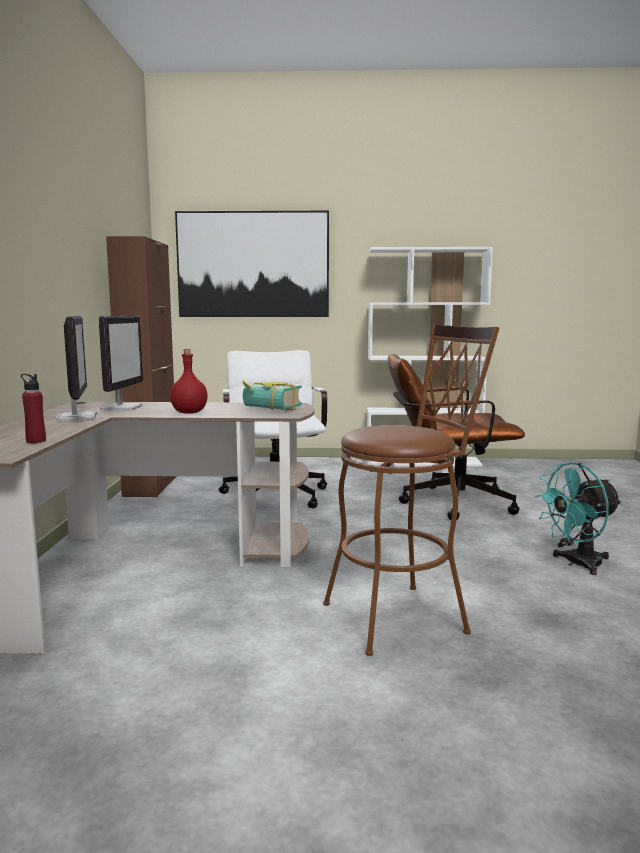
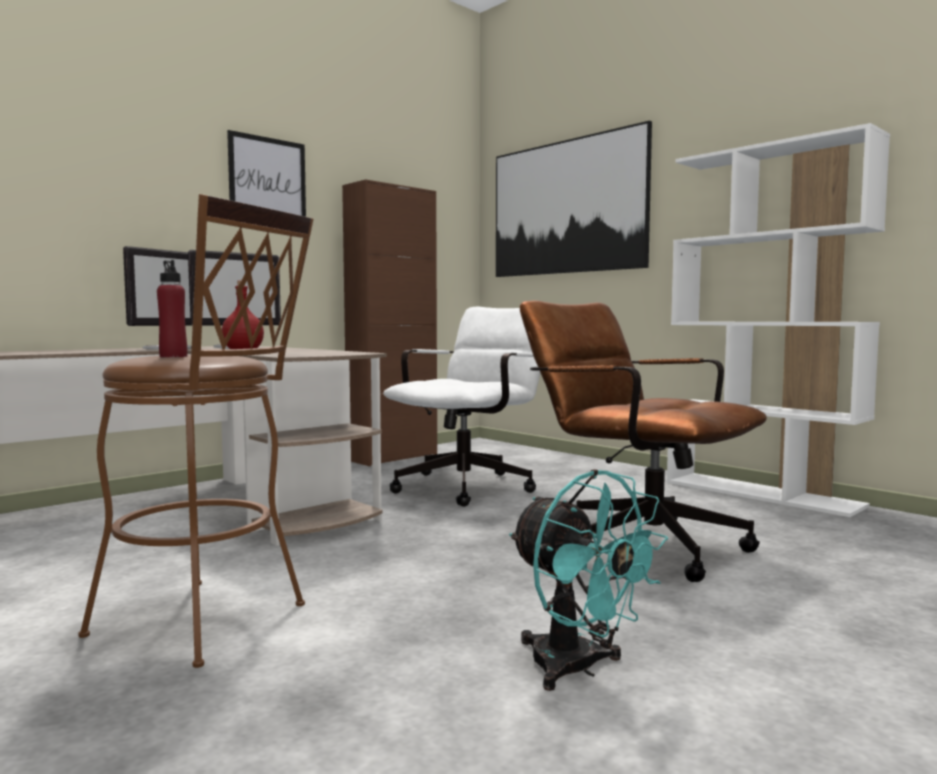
camera: 45 degrees right, 5 degrees down
(36, 441) = (42, 353): red bottle -> red bottle (173, 356)
(66, 230) = (267, 179): none -> picture
(269, 409) = (311, 353): book -> none
(576, 564) = (577, 669): turquoise fan -> turquoise fan turned 150 degrees counterclockwise

